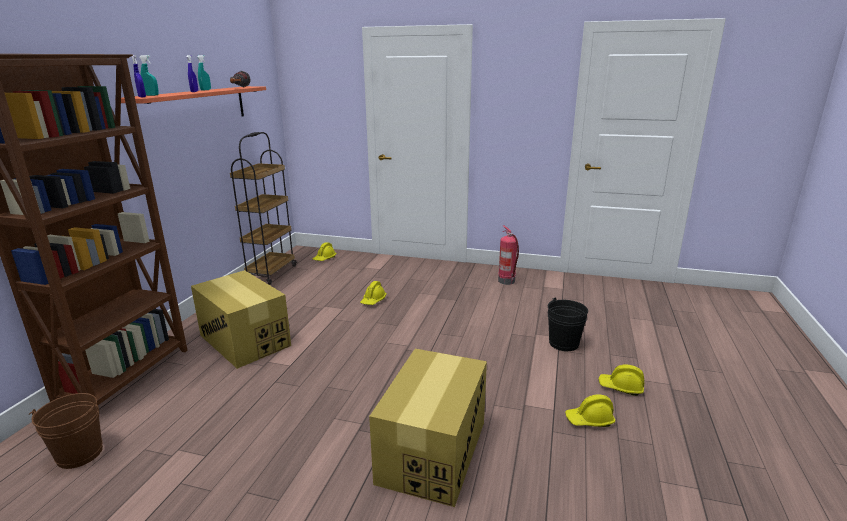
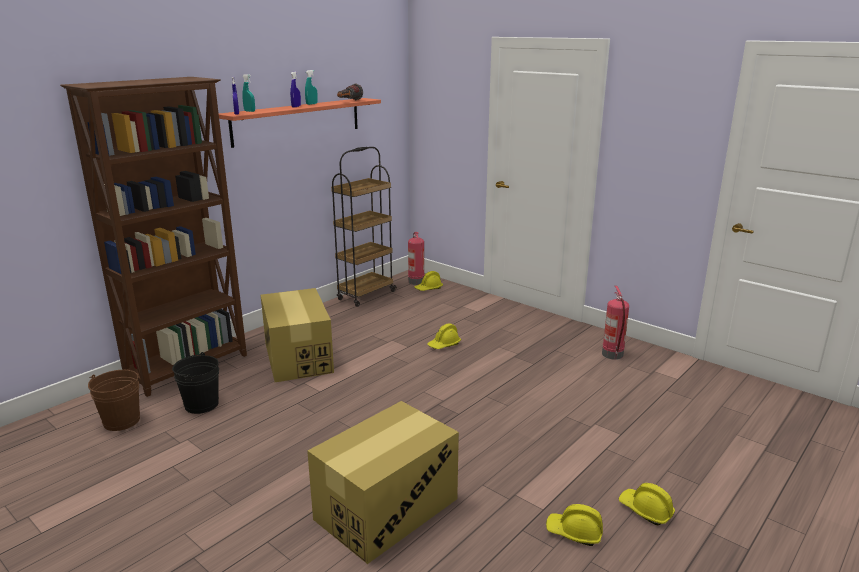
camera: 25 degrees right, 0 degrees up
(308, 254) = (415, 281): none -> fire extinguisher
(563, 343) = (619, 443): black bucket -> black bucket (201, 404)

